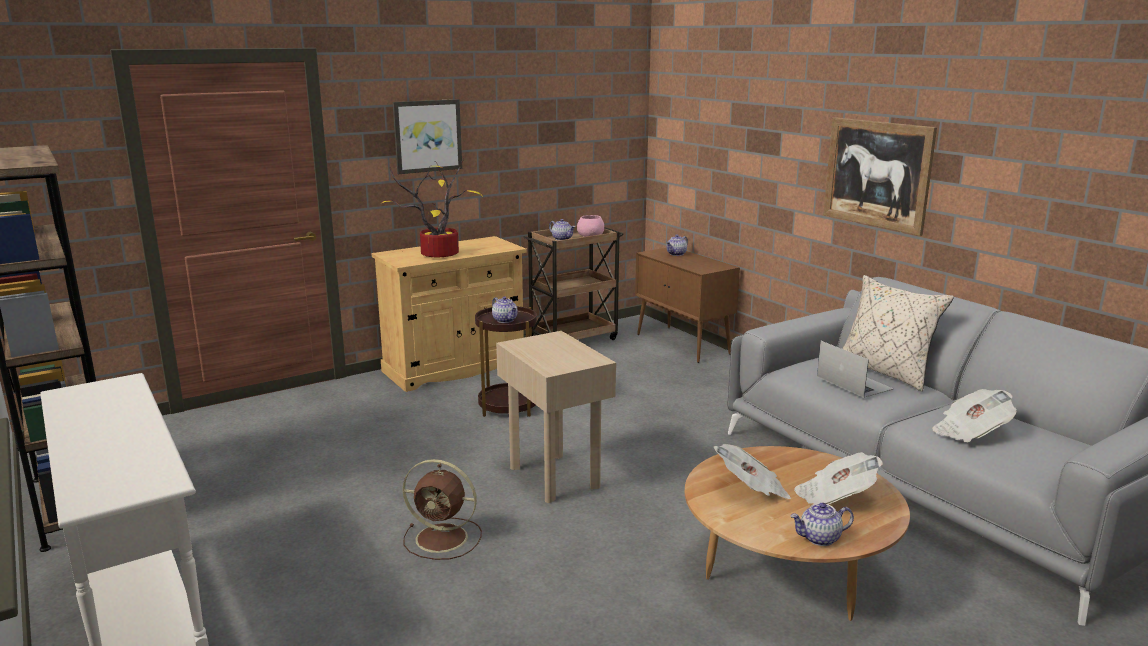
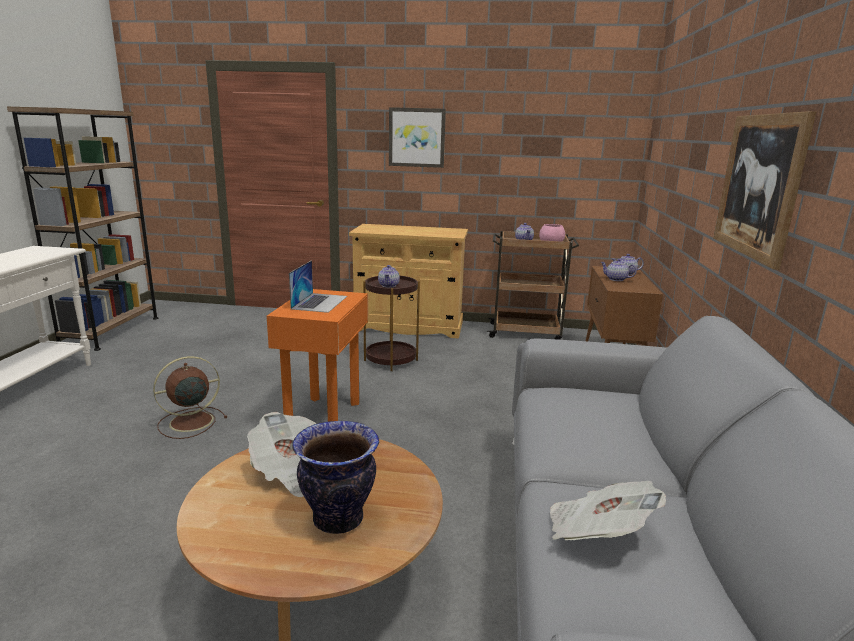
camera: 40 degrees right, 0 degrees up
(440, 253) = (398, 230): potted plant -> none
(444, 538) = (189, 422): brown fan -> brown fan turned 90 degrees clockwise
(555, 477) = (324, 416): beige side table -> orange side table
(819, 538) = (232, 546): teapot -> teapot (616, 279)
(834, 498) = (337, 519): newspaper -> vase
(854, 382) = (573, 423): laptop -> laptop (319, 302)
(886, 372) = (639, 428): beige pillow -> none

